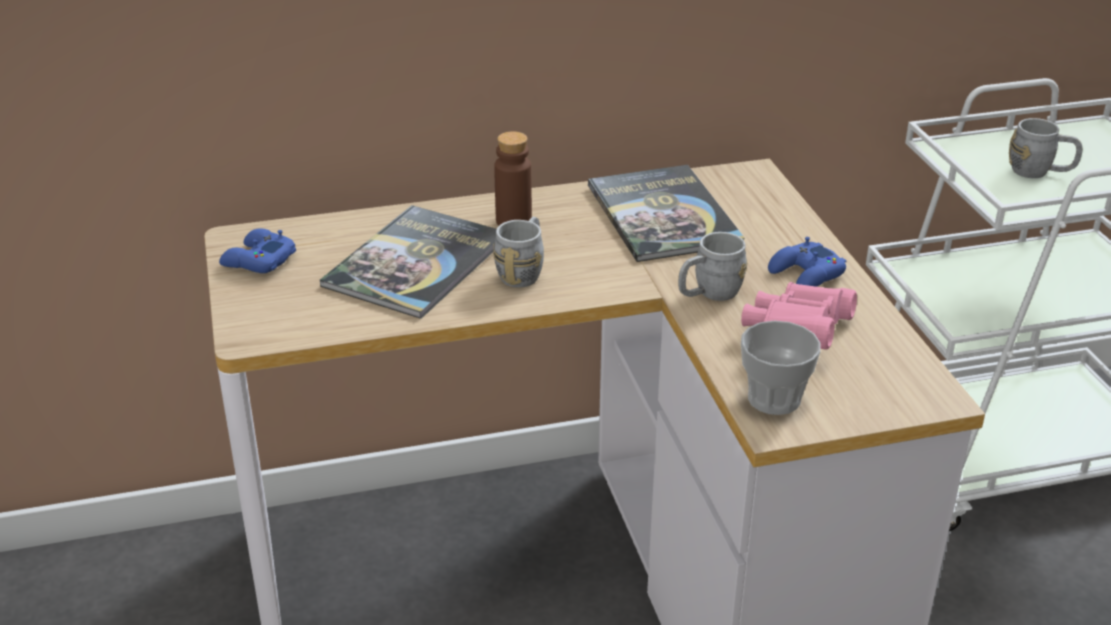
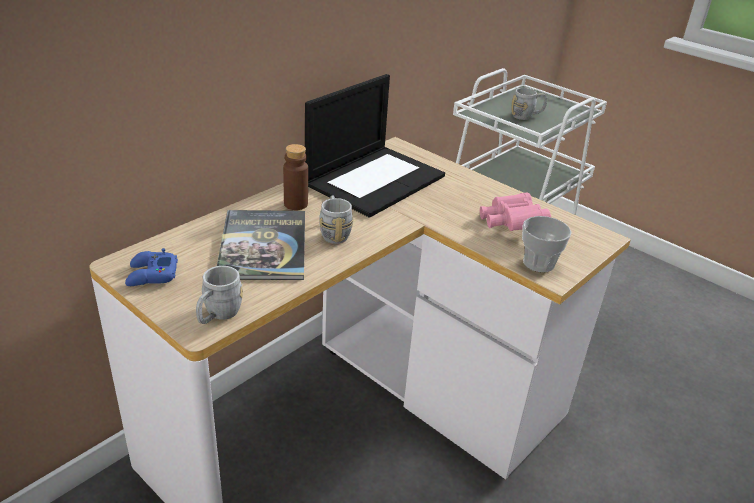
camera: 35 degrees left, 0 degrees up
(663, 215) = (375, 179): book -> laptop
(709, 294) = (446, 216): grey mug -> grey mug (218, 315)
(806, 275) = (480, 193): blue game controller -> none

